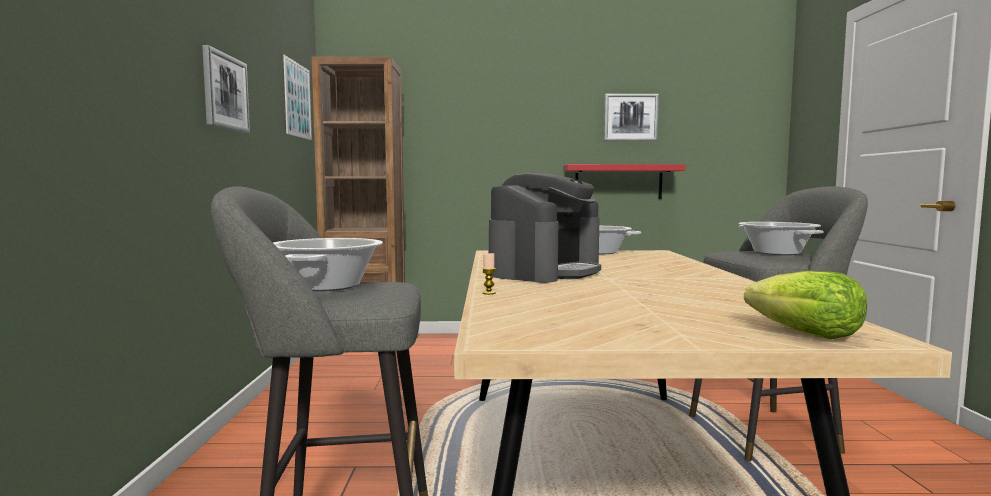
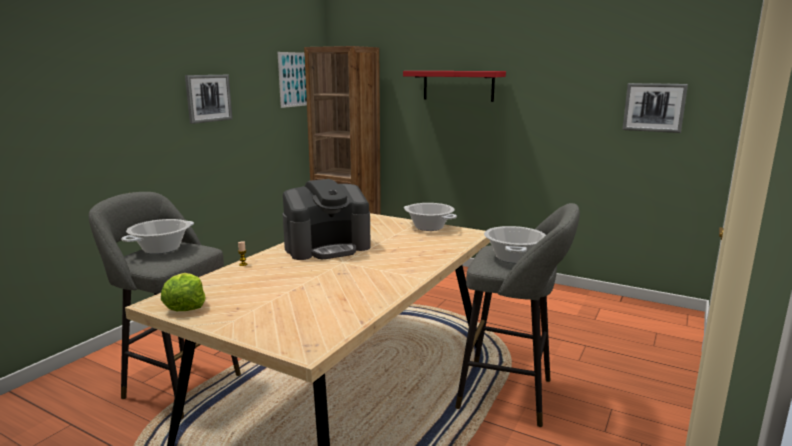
camera: 30 degrees right, 10 degrees up
(618, 182) = (550, 148): red shelf -> red shelf (458, 85)
(630, 117) = (565, 88): picture -> picture (654, 107)
(806, 334) = (285, 337): lettuce -> lettuce (185, 306)

